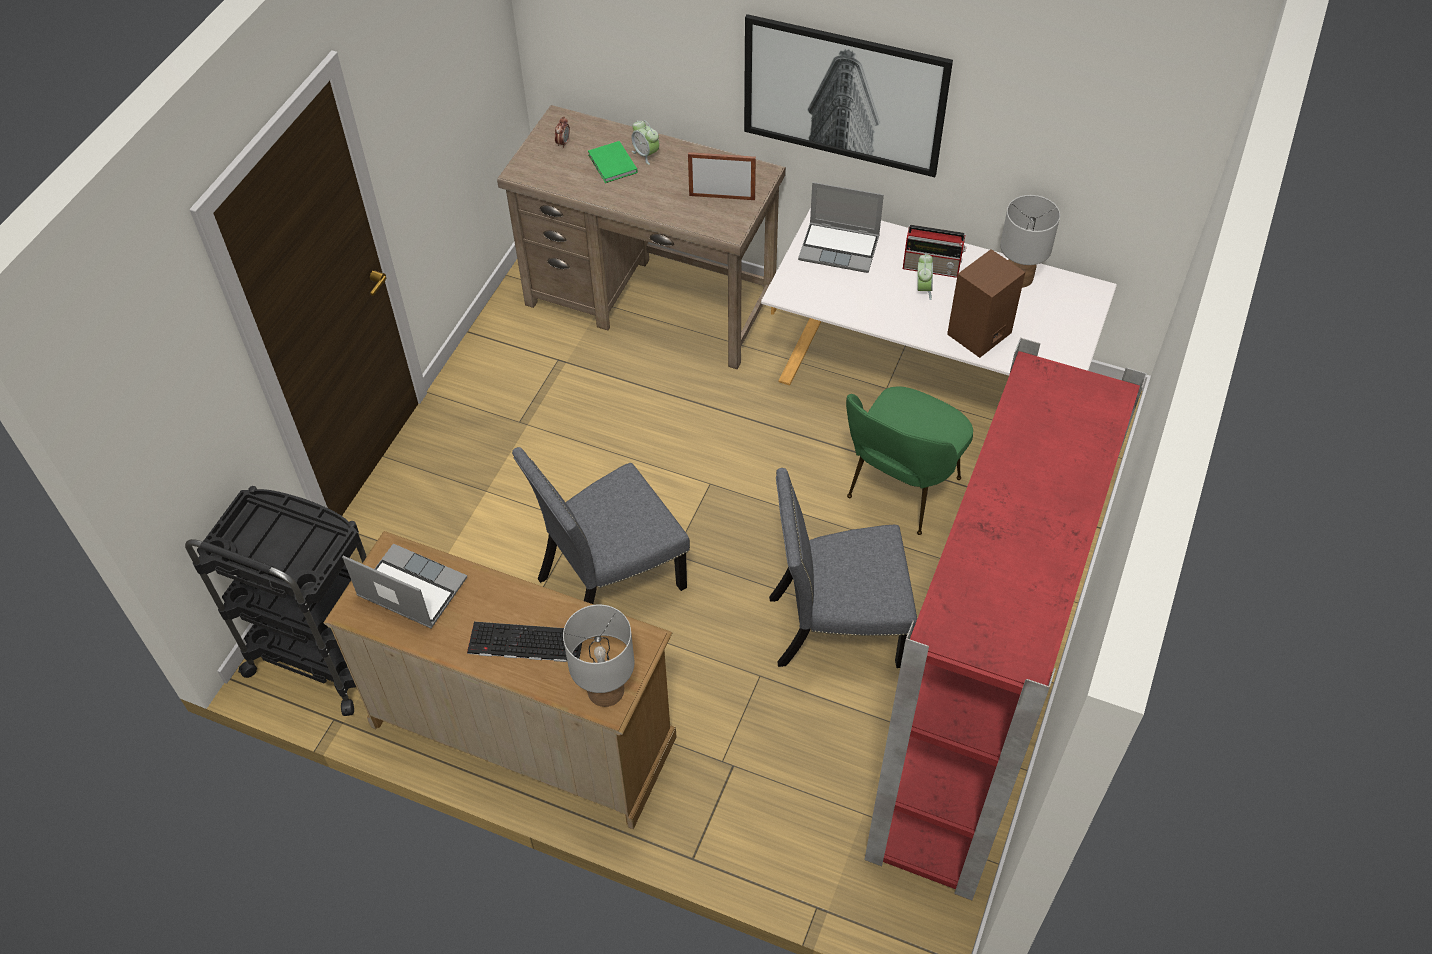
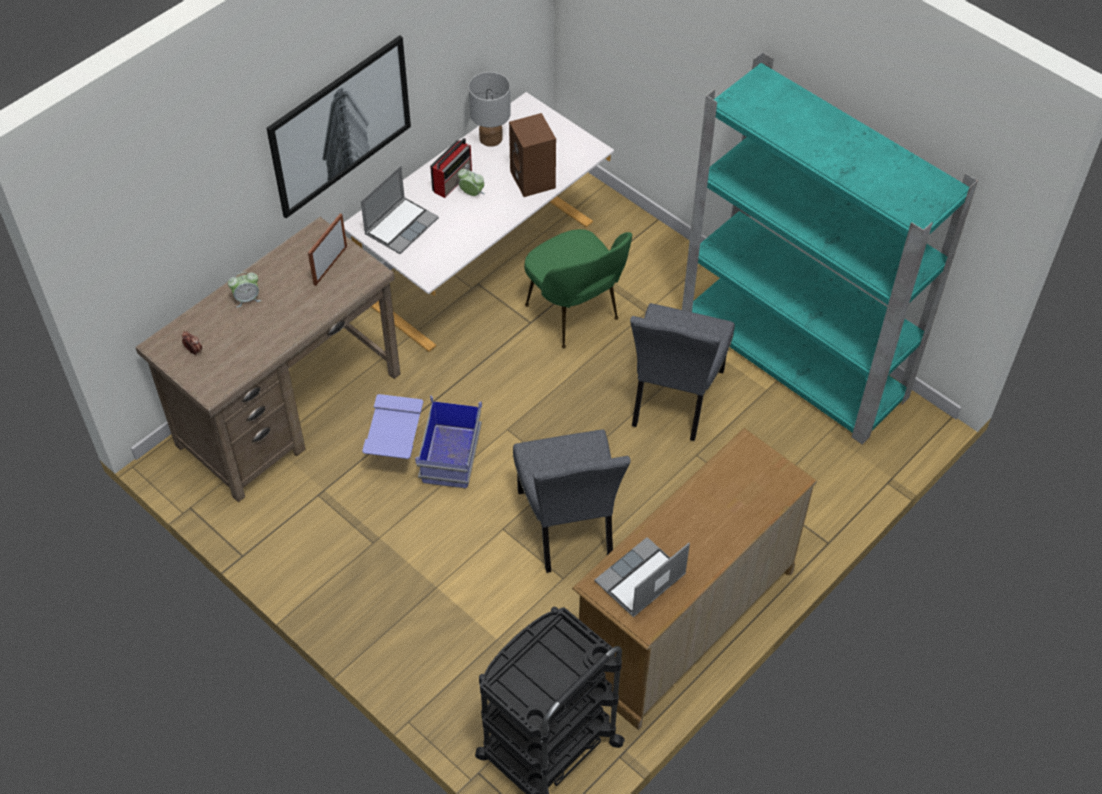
camera: 70 degrees left, 0 degrees up
(524, 643) = (721, 518): keyboard -> none
(605, 691) = (780, 479): grey table lamp -> none
(612, 165) = (245, 325): green book -> none
(645, 424) = (424, 454): none -> blue storage box
(965, 739) = (793, 357): red bookcase -> turquoise bookcase

